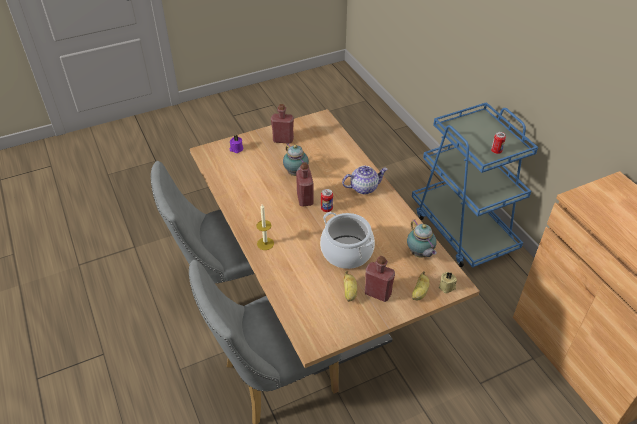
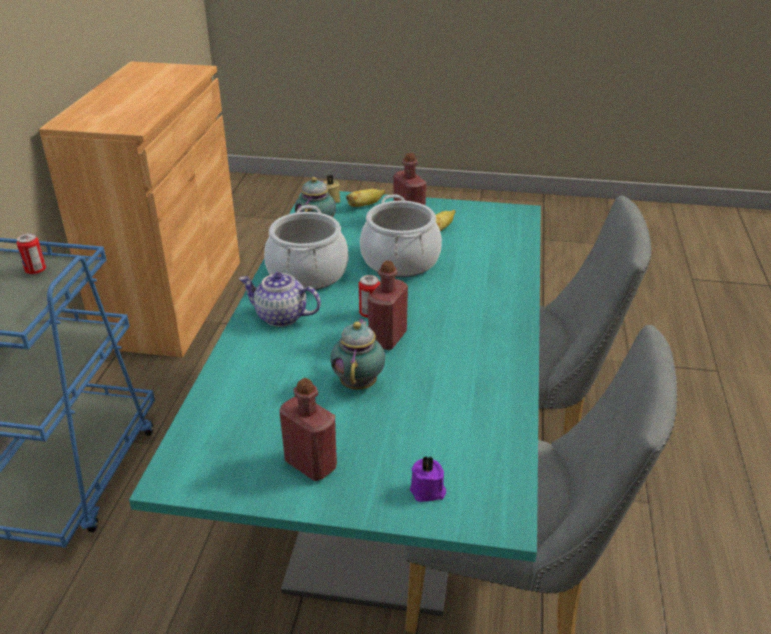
camera: 145 degrees left, 10 degrees down
(265, 243) = (501, 308): candle -> none
(318, 299) = (385, 493): brown dining table -> turquoise dining table
(383, 218) = (308, 273): none -> cooking pot

